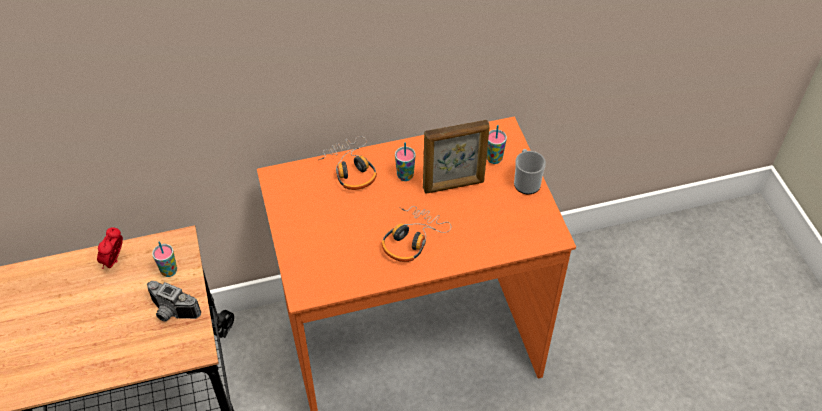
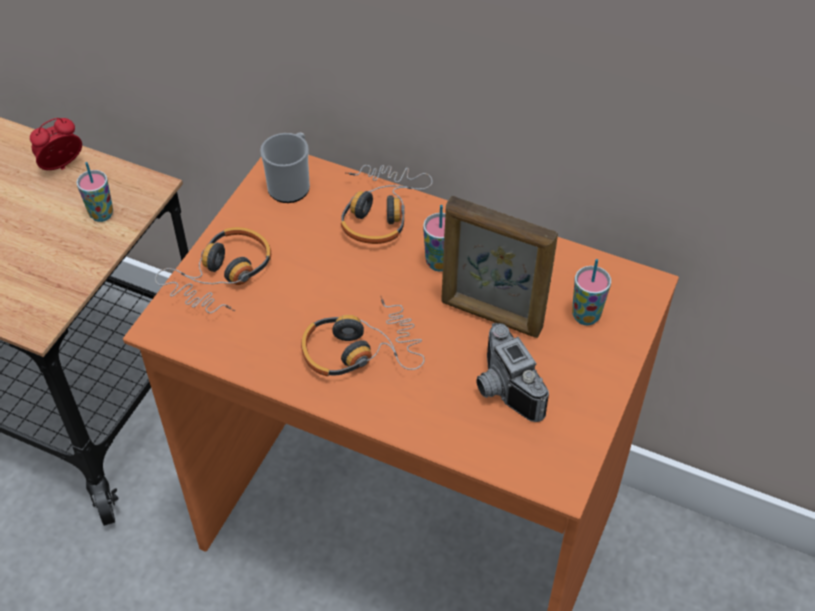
camera: 40 degrees right, 0 degrees up
(171, 313) = (55, 263): camera -> camera (502, 390)
(308, 250) = (222, 277): none -> headphones
(526, 182) = (599, 376): mug -> mug (291, 185)

